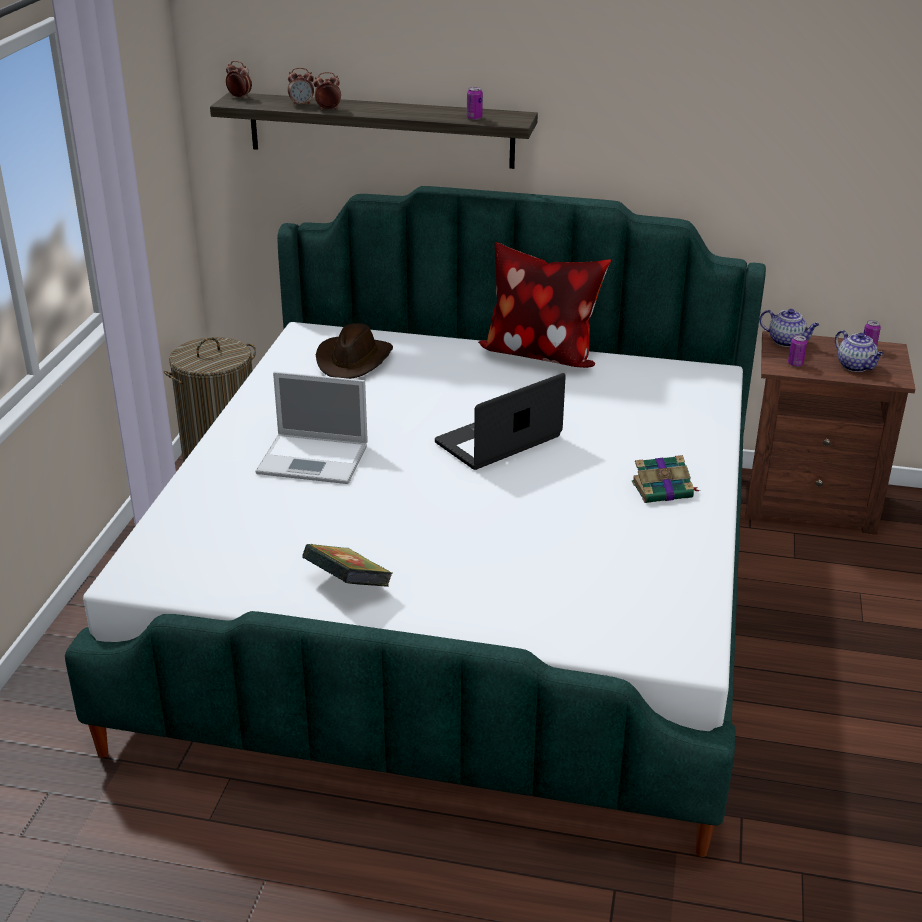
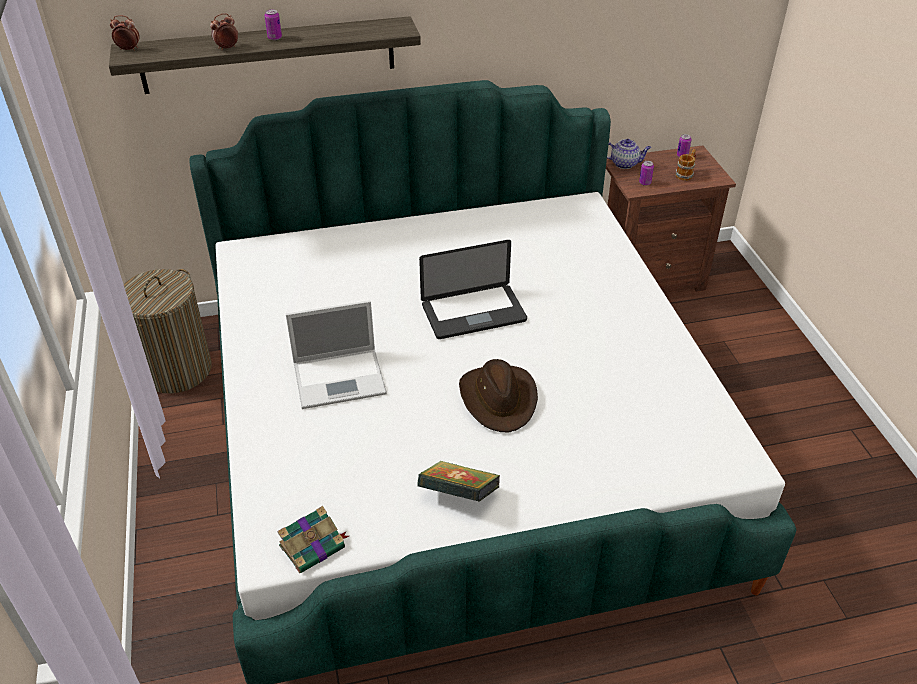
camera: 25 degrees left, 10 degrees up
(302, 104) = (197, 47): alarm clock -> none
(354, 360) = (301, 267): brown hat -> brown hat (499, 399)
(474, 118) = (365, 33): can -> can (274, 38)
(498, 440) = (473, 313): laptop -> laptop turned 135 degrees counterclockwise
(540, 354) = (446, 220): pillow -> none
(663, 490) = (624, 321): book -> book (313, 546)
(856, 366) = (685, 174): teapot -> mug

